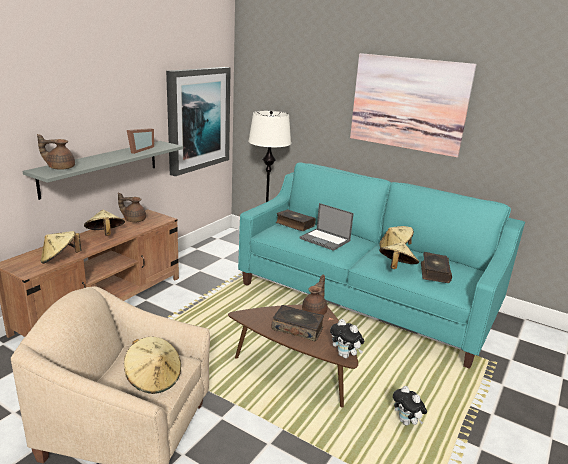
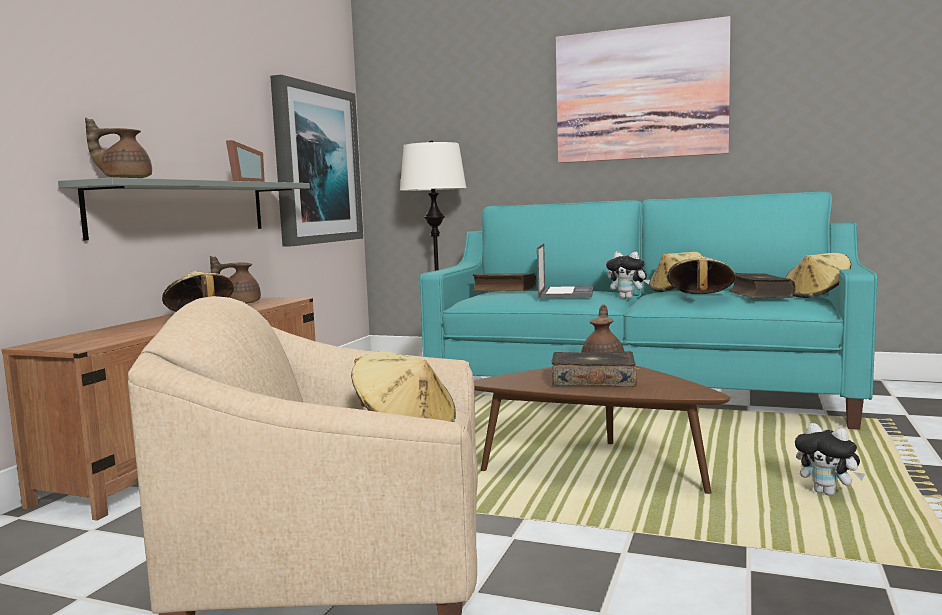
camera: 10 degrees left, 15 degrees down
(60, 259) = (134, 334): beige hat -> beige hat (816, 295)
(325, 240) = (566, 293): laptop -> laptop turned 105 degrees counterclockwise
(345, 355) = (699, 391): plush toy -> plush toy (627, 298)

